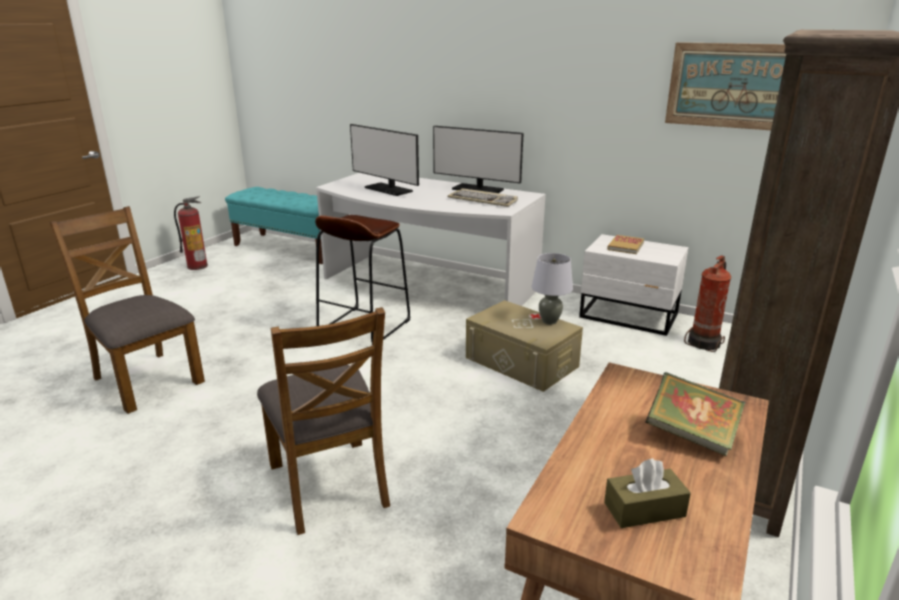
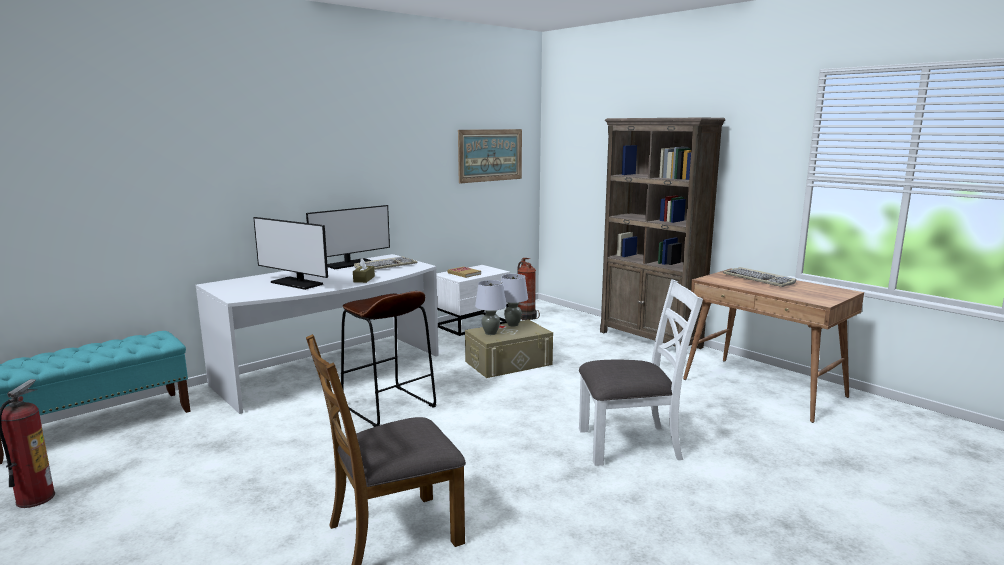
camera: 70 degrees left, 10 degrees down
(329, 484) = (630, 444): brown chair -> white chair
(388, 189) = (296, 283): monitor -> monitor turned 60 degrees clockwise
(504, 314) = (490, 333): none -> grey table lamp
(644, 509) = (812, 291): brown tissue box -> brown tissue box (364, 279)
(690, 435) = (759, 279): book -> keyboard

